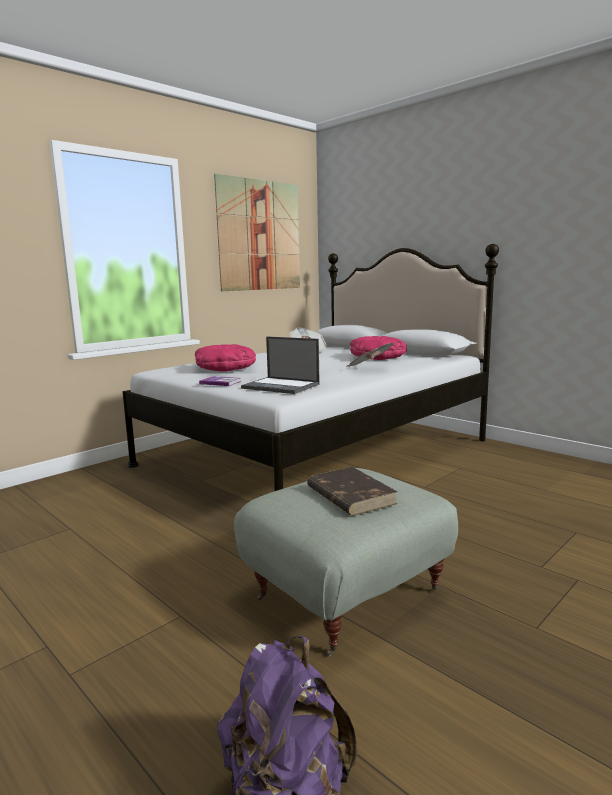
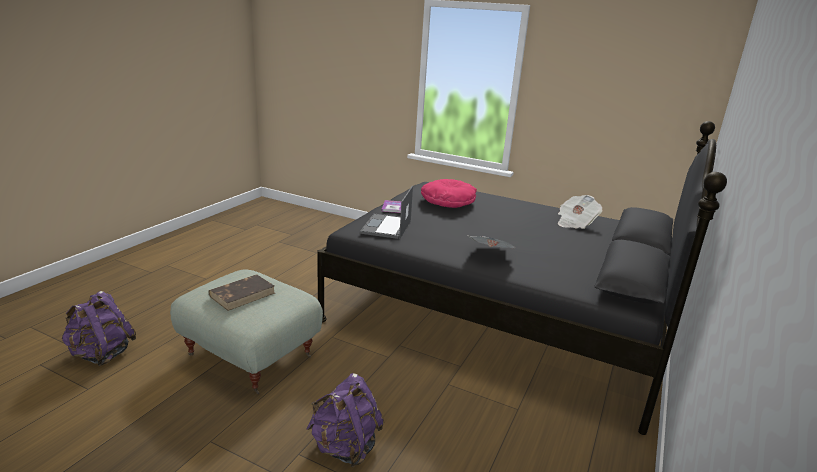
camera: 70 degrees right, 10 degrees up
(260, 235) = (620, 84): picture -> none
(316, 453) = (499, 314): white bed -> black bed
(378, 357) = (569, 257): pink pillow -> none
(524, 541) = (345, 447): none -> purple backpack

